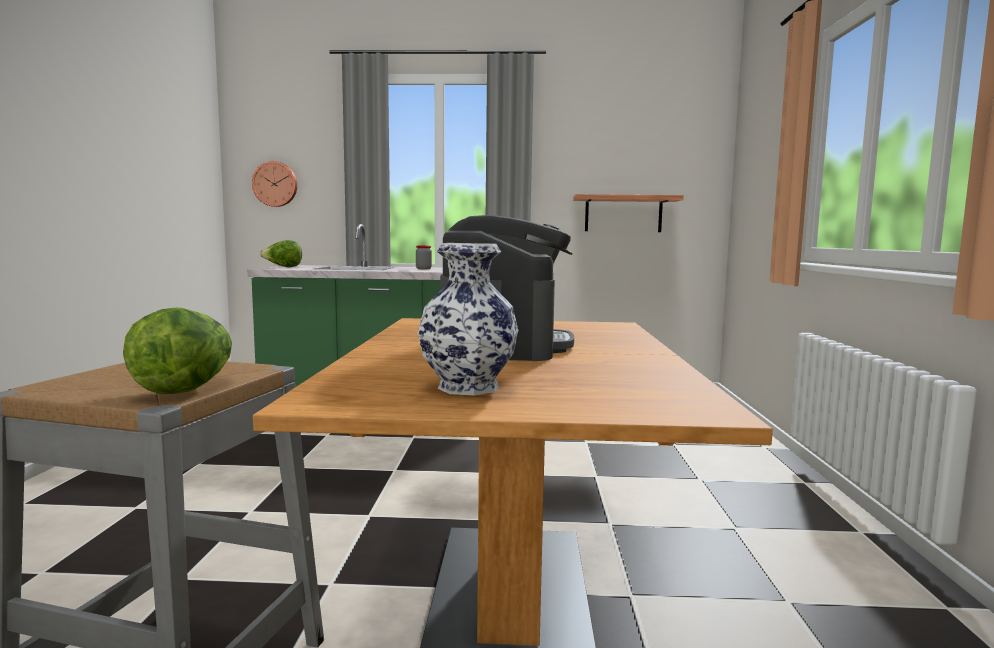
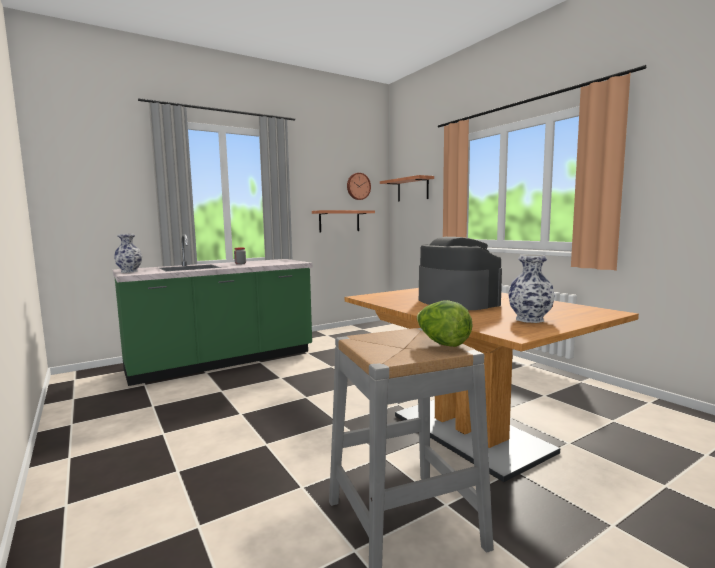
camera: 35 degrees left, 0 degrees up
(275, 184) = (86, 202): wall clock -> wall clock (358, 186)
(283, 267) = (130, 271): lettuce -> vase
(756, 155) = (412, 189): none -> shelf

